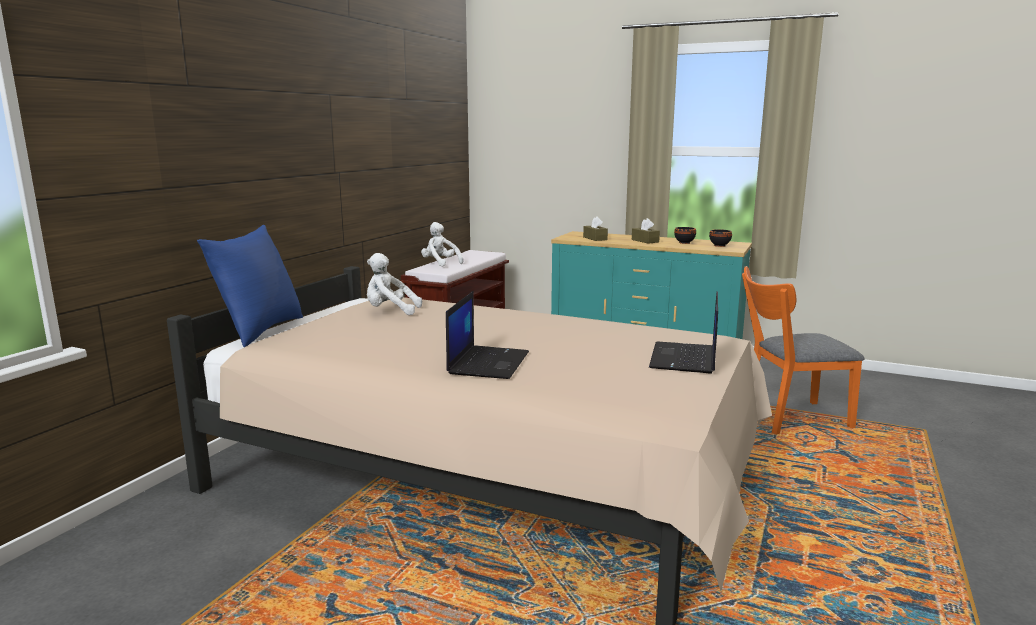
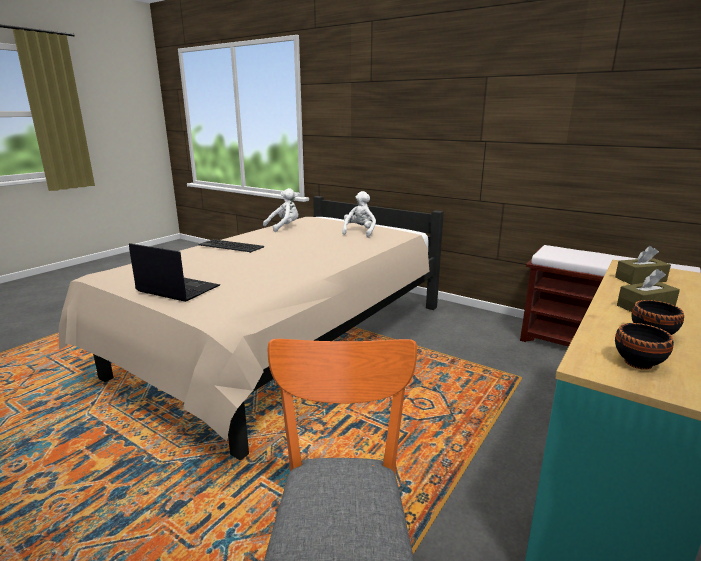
camera: 100 degrees right, 5 degrees up
(259, 330) = (340, 218): blue pillow -> none
(440, 263) = (590, 254): white plush toy -> white plush toy (284, 227)
(488, 362) = (231, 246): laptop -> keyboard

